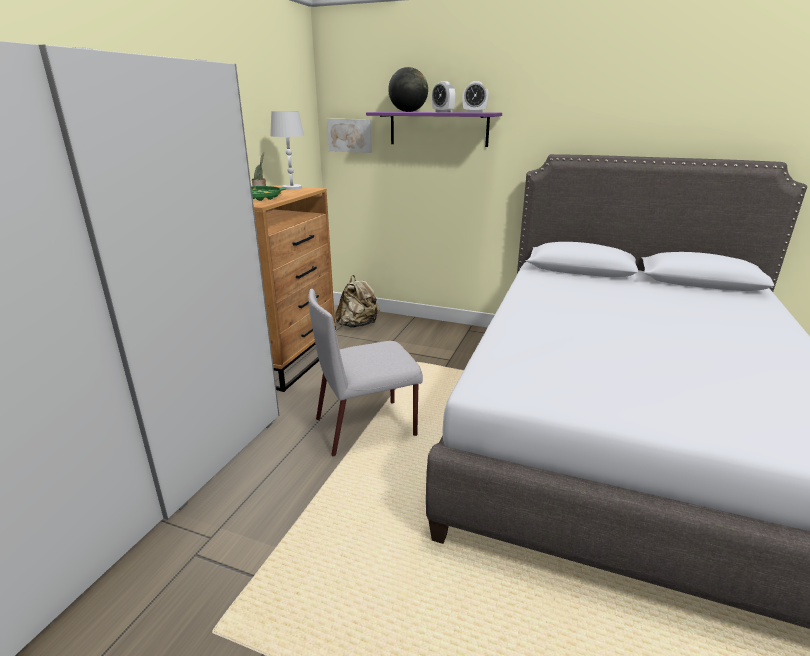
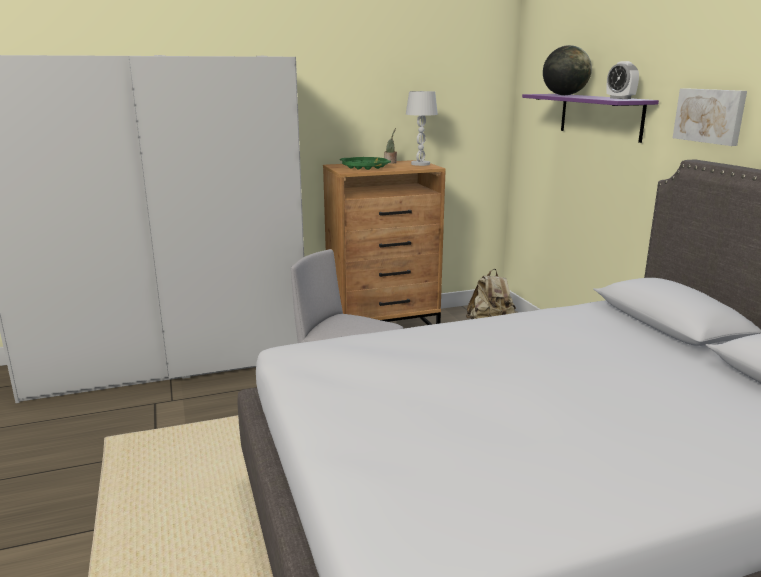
camera: 50 degrees right, 5 degrees down
(350, 135) = (533, 118): picture -> picture (710, 115)
(443, 112) = (586, 97): alarm clock -> none

